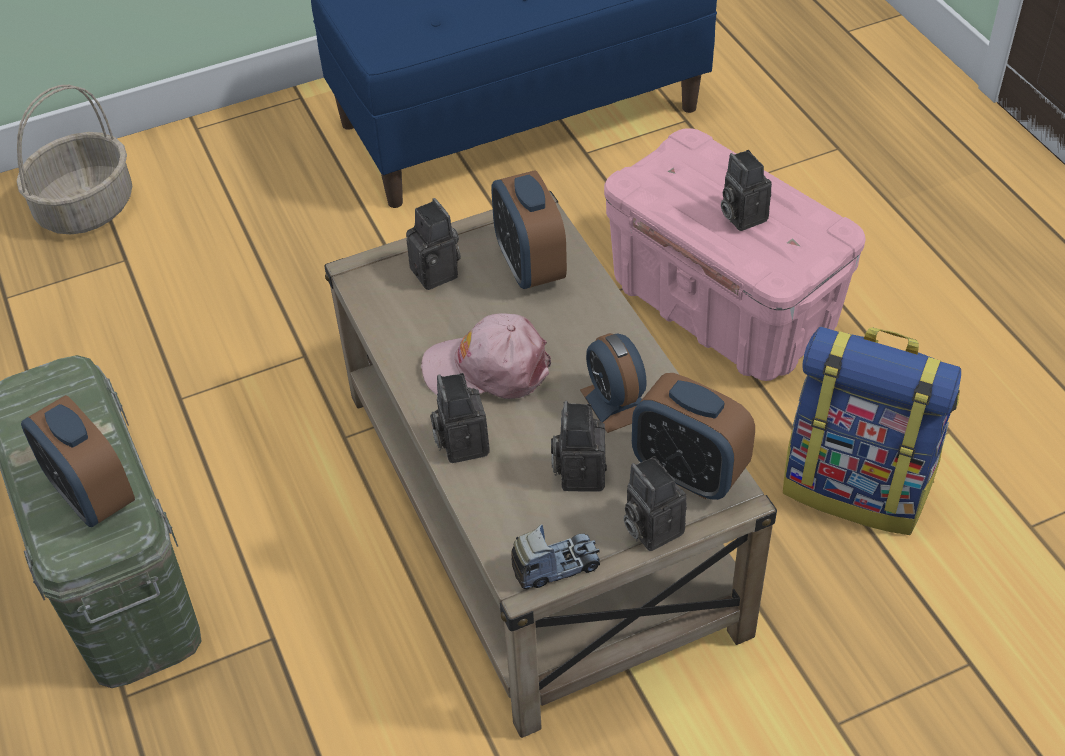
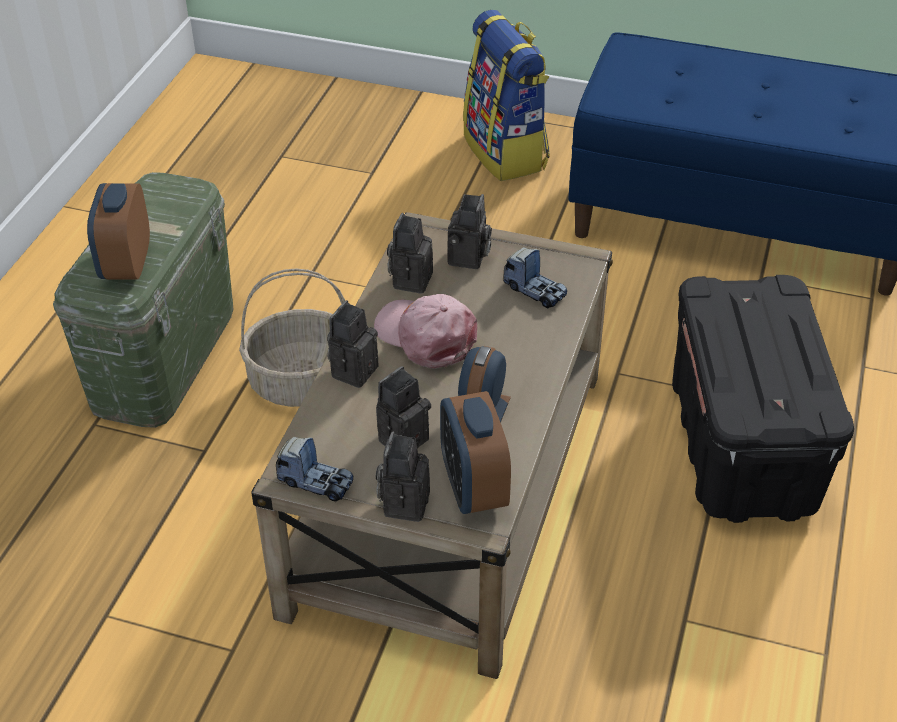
camera: 40 degrees right, 5 degrees down
(86, 207) = (384, 128): basket -> basket (302, 381)
(529, 266) = (534, 290): alarm clock -> toy truck
(724, 308) = (743, 447): pink storage box -> black storage box
(741, 215) = (760, 359): camera -> camera (410, 279)
(857, 486) = (700, 638): backpack -> backpack (506, 152)

